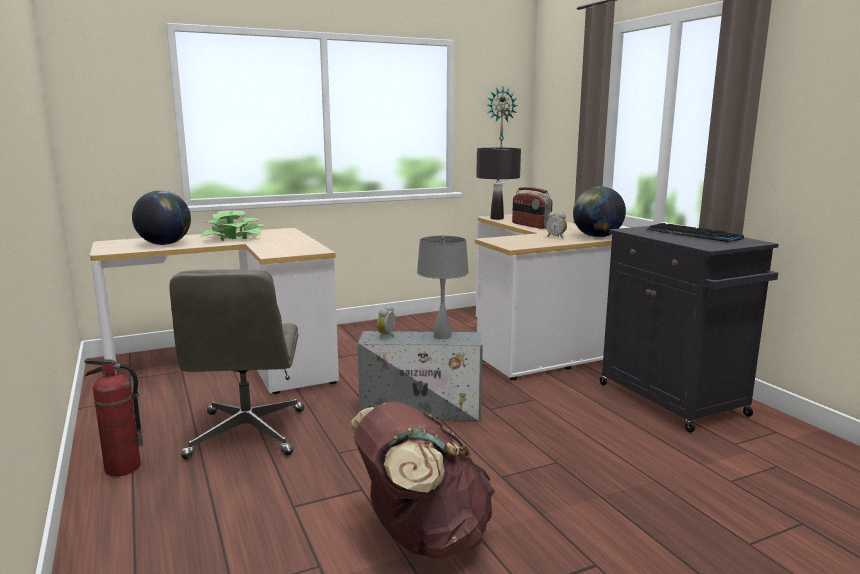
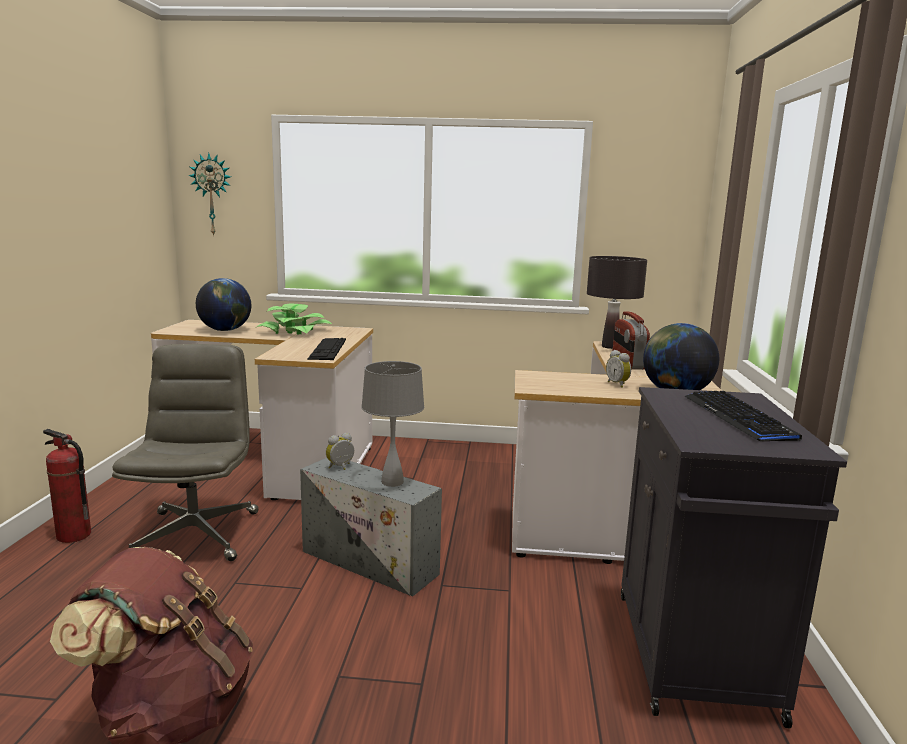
camera: 30 degrees right, 0 degrees up
(247, 434) = (195, 535): grey office chair -> grey office chair turned 150 degrees clockwise
(303, 244) = (327, 349): none -> keyboard
(500, 120) = (655, 222): wall clock -> wall clock (212, 194)

